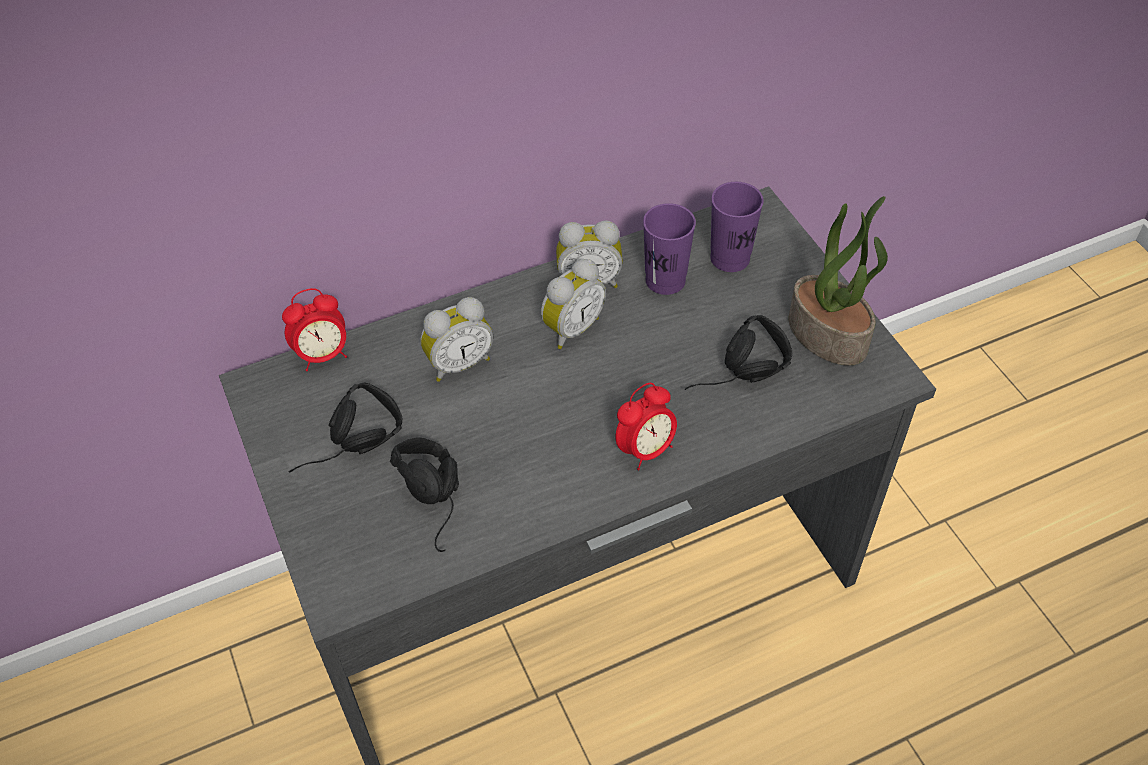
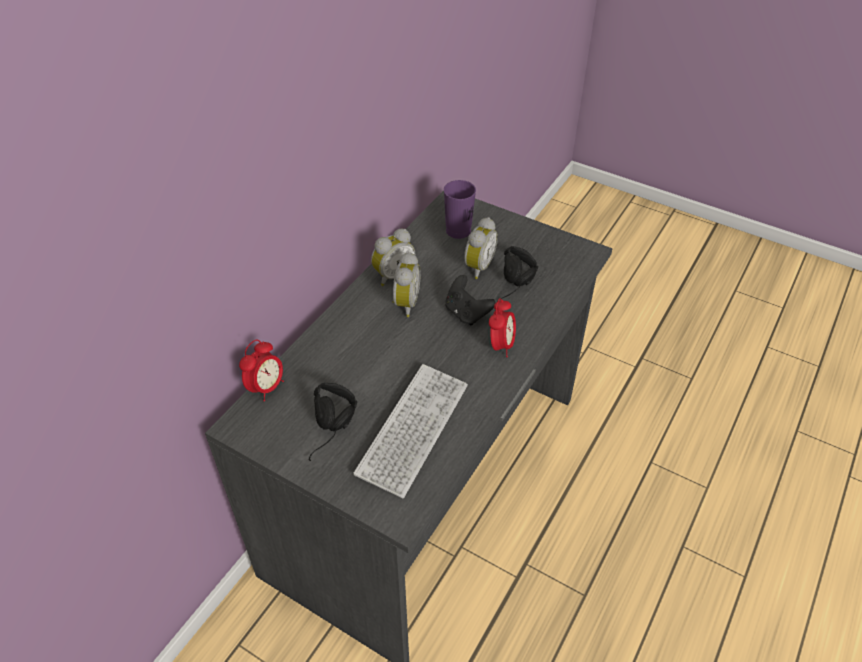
camera: 35 degrees left, 5 degrees down
(441, 501) = (413, 429): black headphones -> keyboard
(458, 363) = (356, 352): alarm clock -> alarm clock (477, 266)
(639, 382) = (466, 313): none -> black game controller
(665, 280) = (434, 256): purple cup -> none
(829, 335) = (541, 246): potted plant -> none

